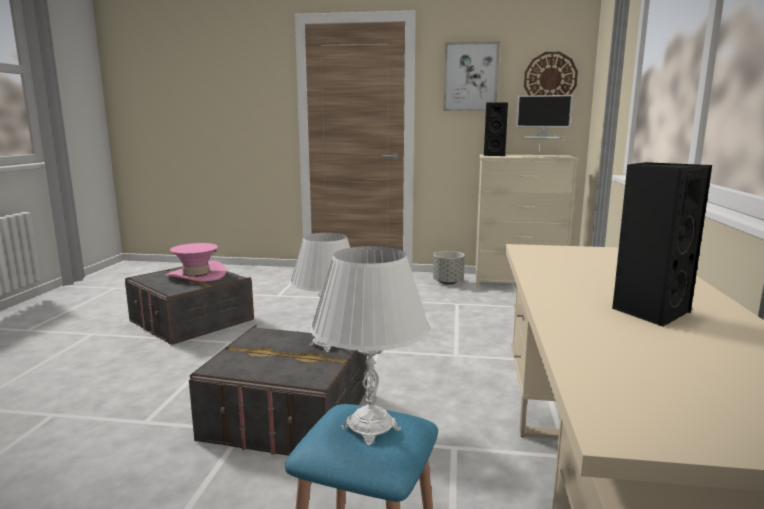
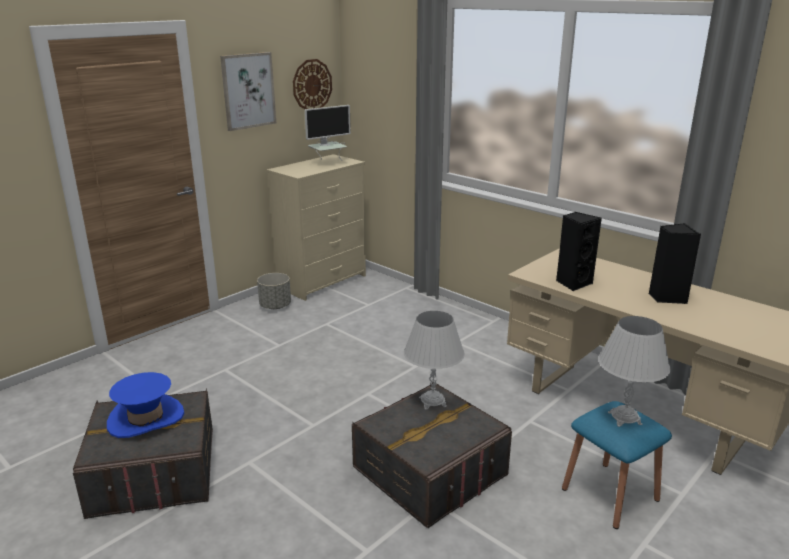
camera: 55 degrees left, 10 degrees up
(196, 275) = (146, 418): pink hat -> blue hat
(495, 155) = (291, 169): black speaker -> black speaker (573, 283)

